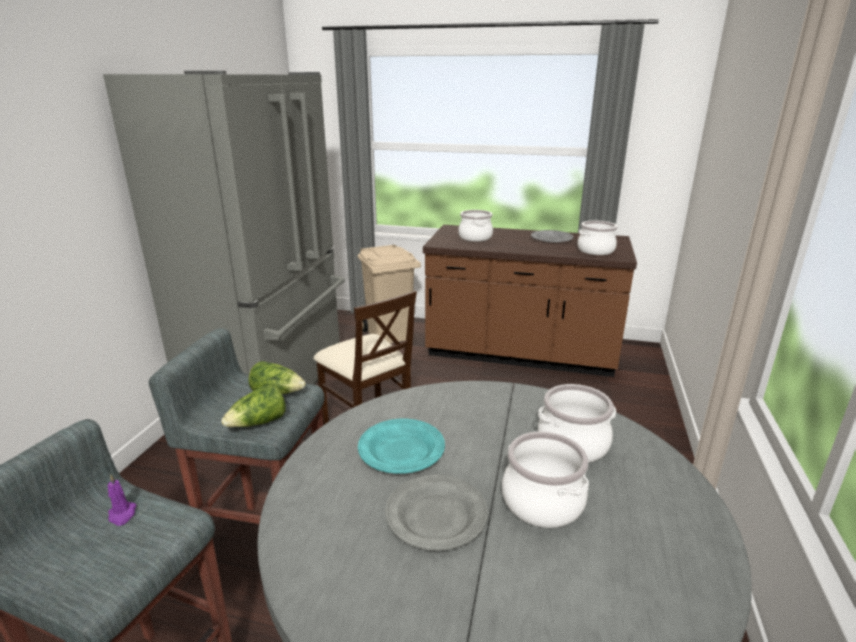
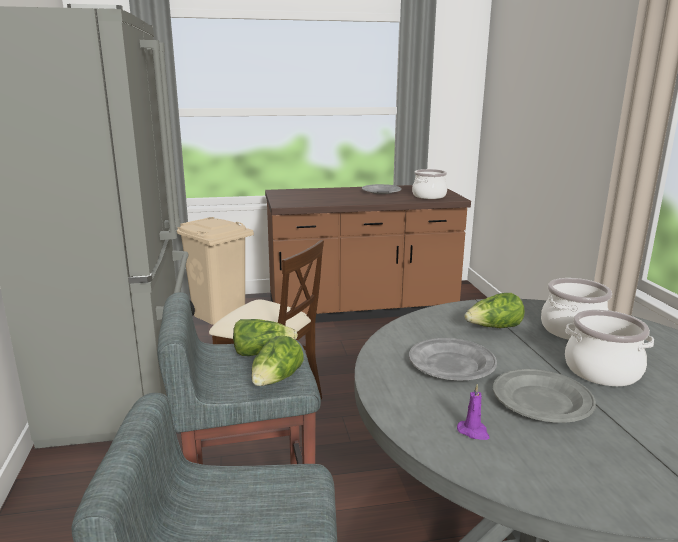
camera: 25 degrees left, 5 degrees down
(122, 515) = (233, 492): purple candle -> purple candle (473, 432)
(402, 449) = (451, 364): turquoise plate -> grey plate
(475, 237) = (311, 196): cooking pot -> none
(491, 420) = (494, 328): none -> lettuce

